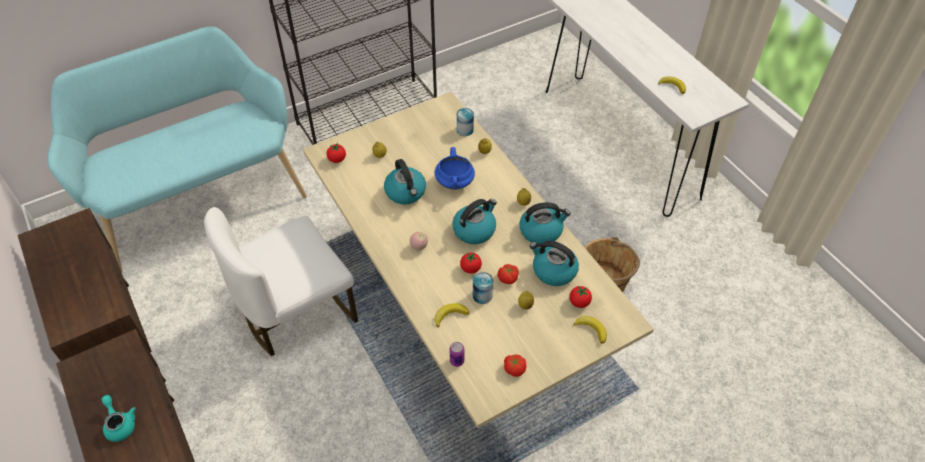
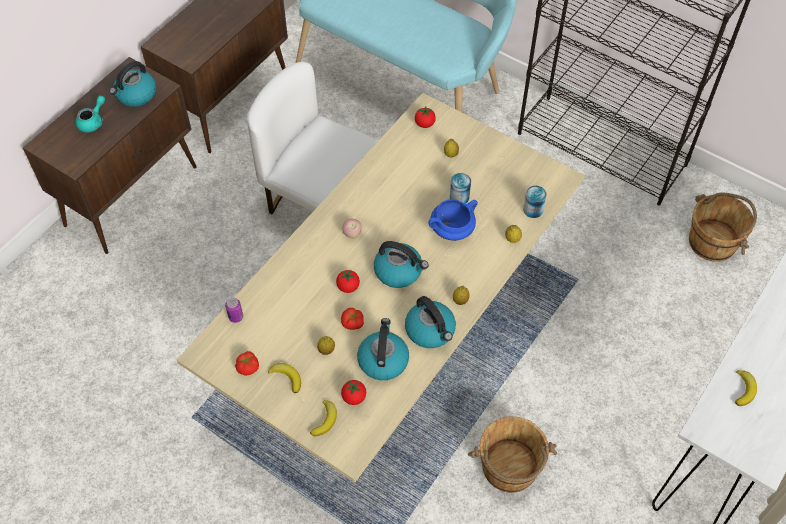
camera: 65 degrees right, 5 degrees up
(406, 192) = (415, 195): kettle -> kettle (136, 95)
(450, 315) = (284, 291): banana -> banana (287, 377)
(482, 295) = (320, 309): can -> can (459, 197)
(484, 96) = (713, 242): none -> brown bucket

